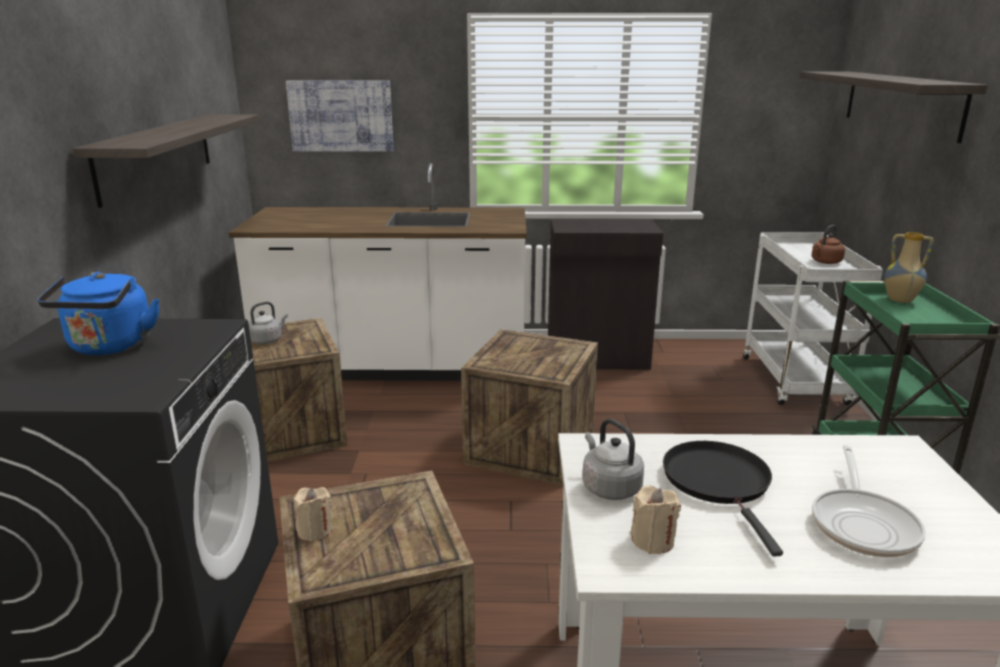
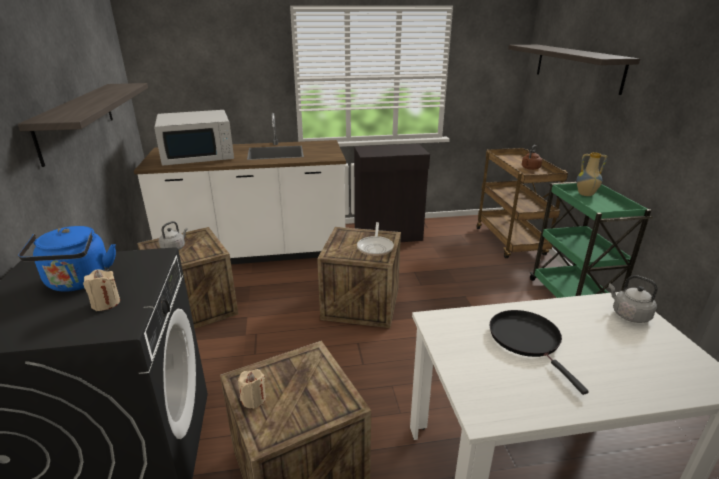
camera: 10 degrees left, 5 degrees up
(321, 218) = (199, 155): none -> white microwave
(341, 116) = (203, 80): picture -> none
(609, 487) = (460, 352): grey kettle -> grey kettle (628, 315)
(652, 541) = (503, 391): beige candle -> beige candle (106, 303)
(796, 382) = (511, 242): white cart -> brown cart
(863, 524) = (623, 361): frying pan -> frying pan (375, 247)

